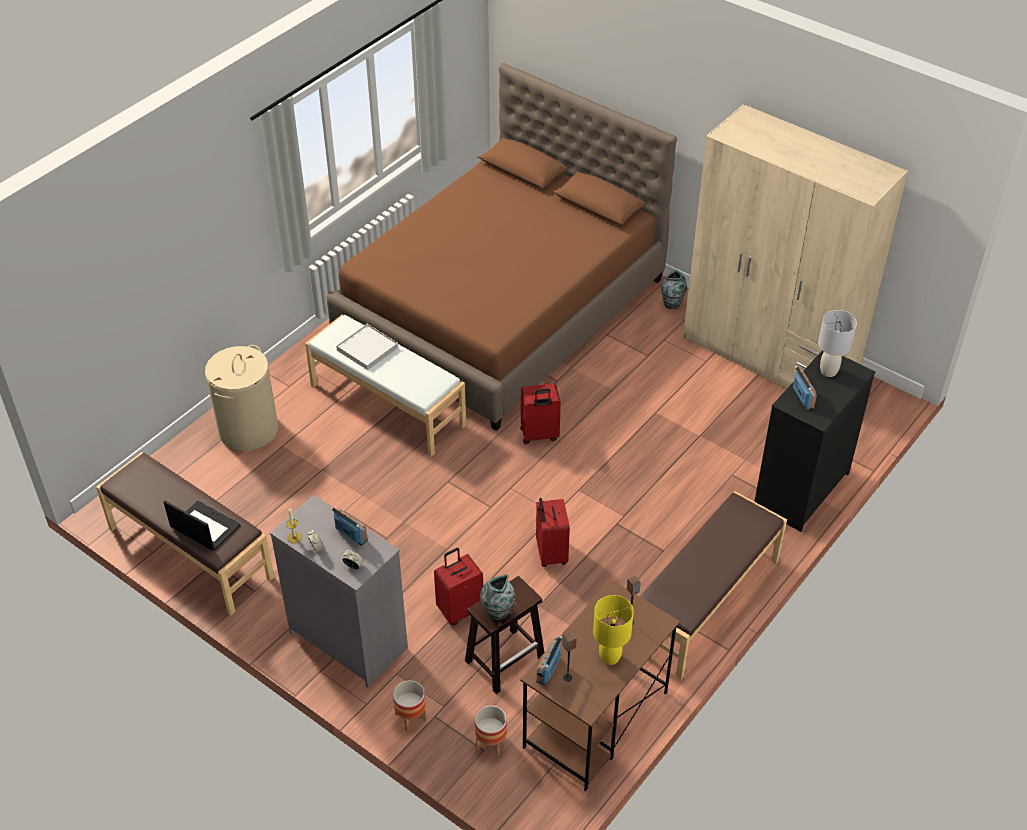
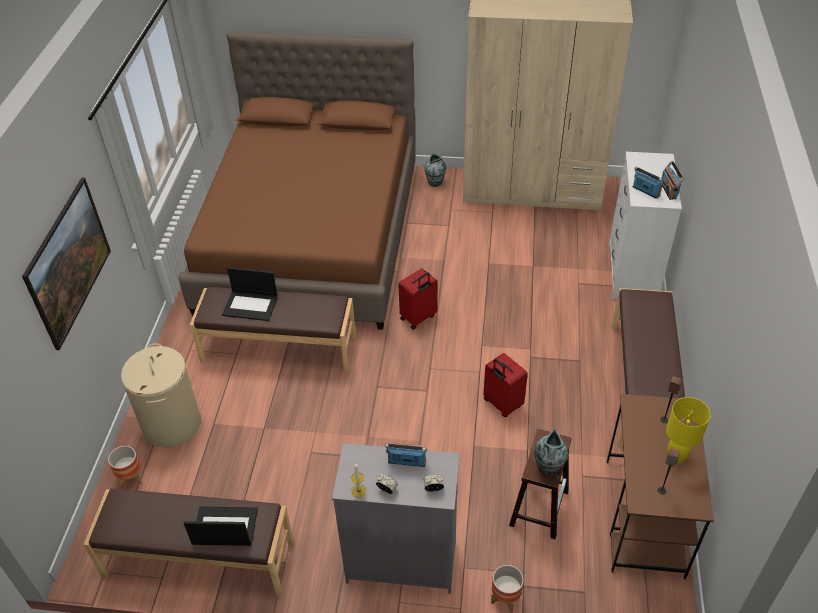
camera: 30 degrees left, 0 degrees up
(192, 257) = (76, 280): none -> picture
(367, 349) = (251, 305): white tray -> laptop
(388, 404) = (279, 348): white bench -> brown bench
(460, 609) = (470, 485): red suitcase -> none
(491, 742) = (584, 582): planter -> planter (131, 478)
(548, 669) = (640, 492): radio -> radio (668, 190)
(801, 489) = (631, 272): black dresser -> white dresser
(828, 371) = (644, 166): grey table lamp -> none

